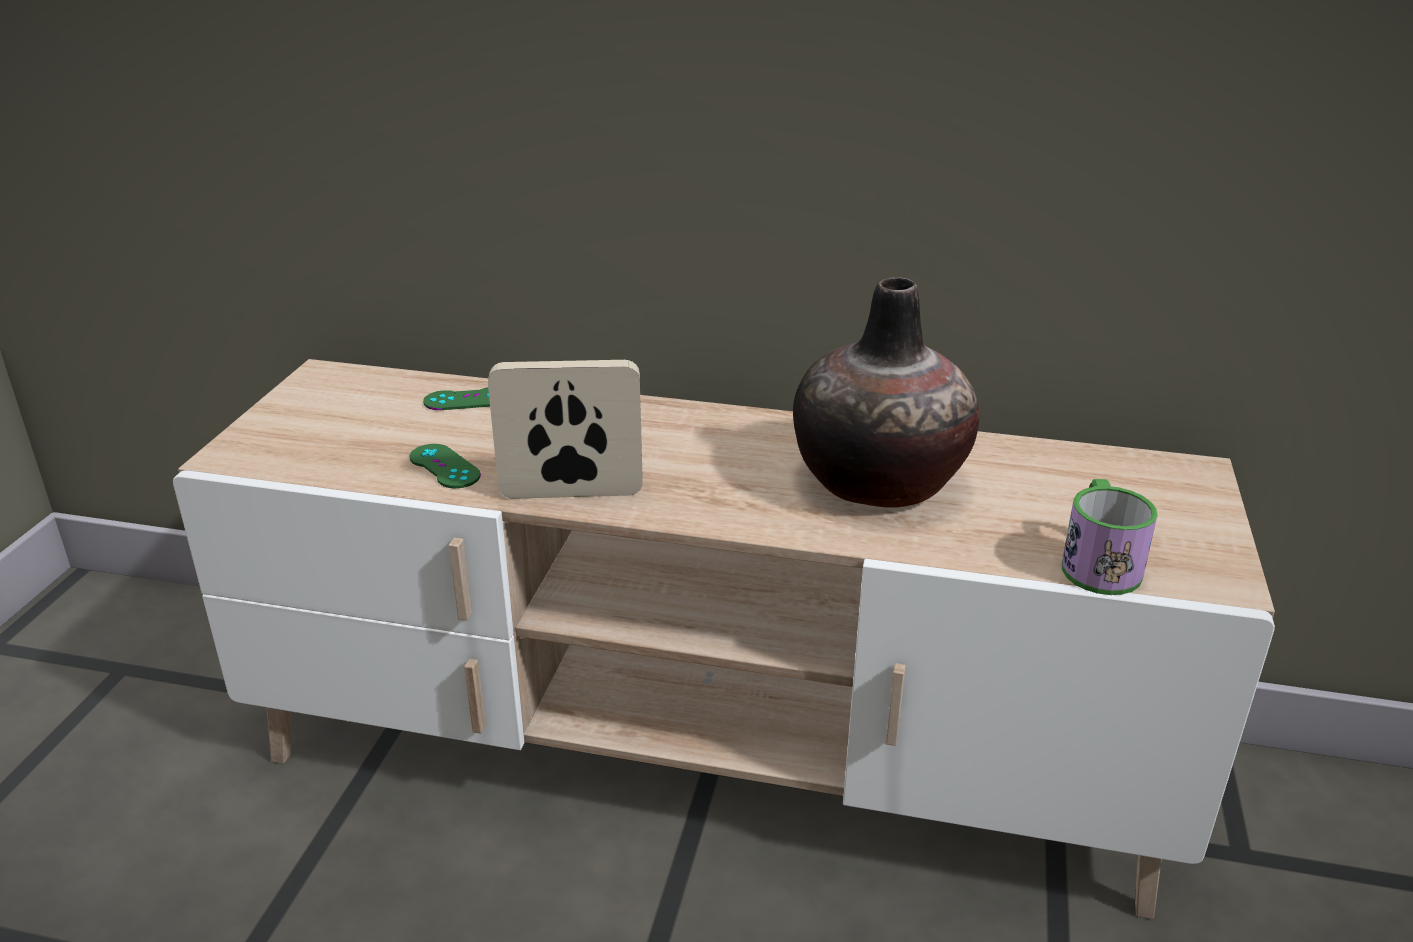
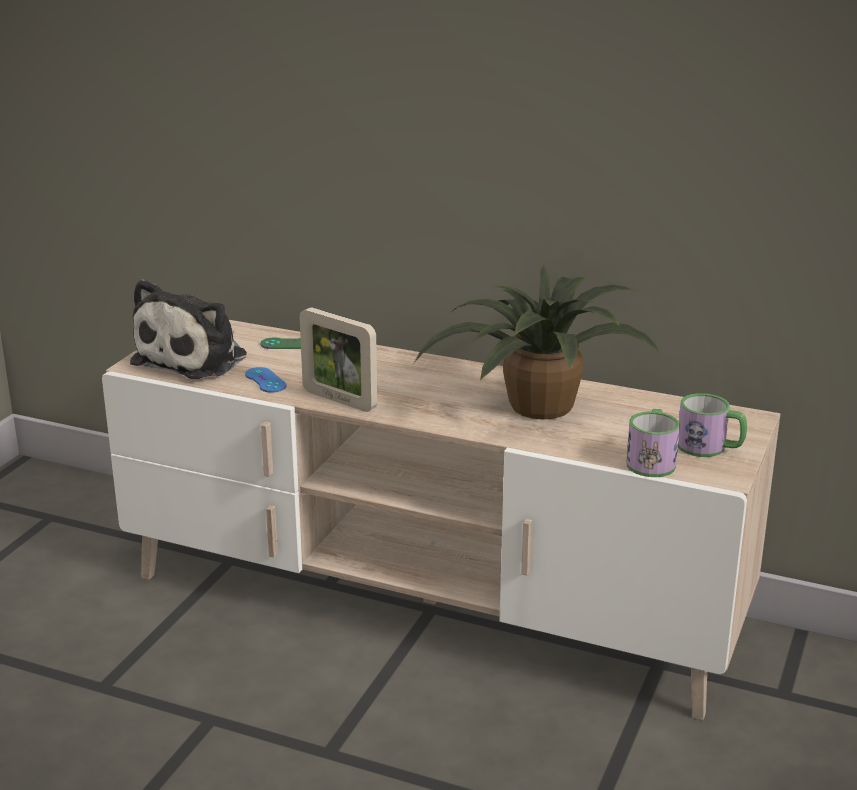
camera: 10 degrees right, 5 degrees down
(324, 435) = (195, 358): none -> plush toy
(444, 466) = (265, 380): green game controller -> blue game controller
(571, 493) = (339, 400): picture frame -> picture frame turned 150 degrees counterclockwise
(879, 481) = (536, 408): vase -> potted plant
(1170, 530) = (710, 448): none -> mug

